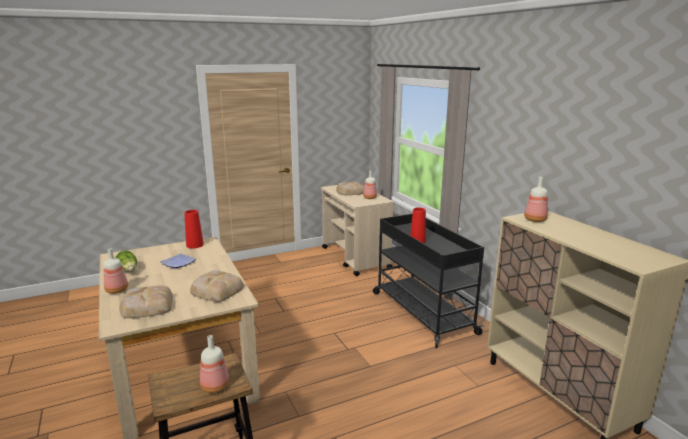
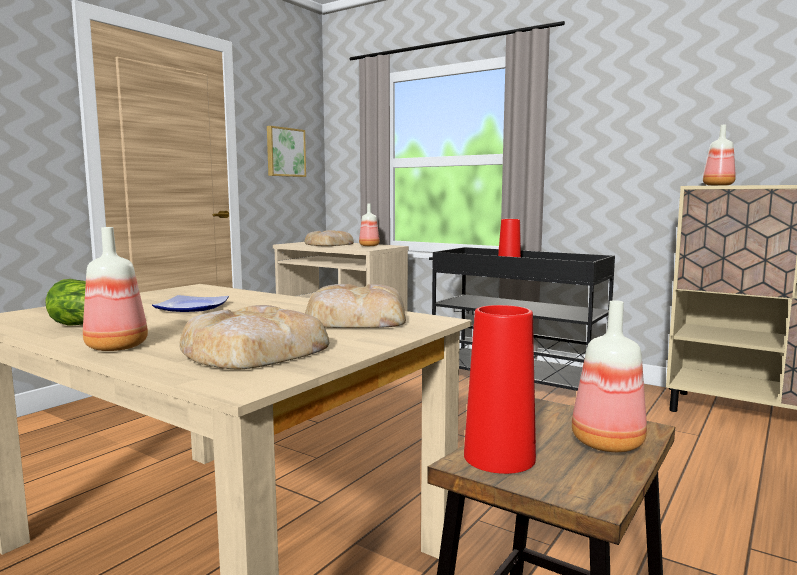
camera: 30 degrees left, 10 degrees down
(195, 245) = (178, 292): red vase -> red vase (499, 457)
(335, 126) = (285, 152): none -> picture

